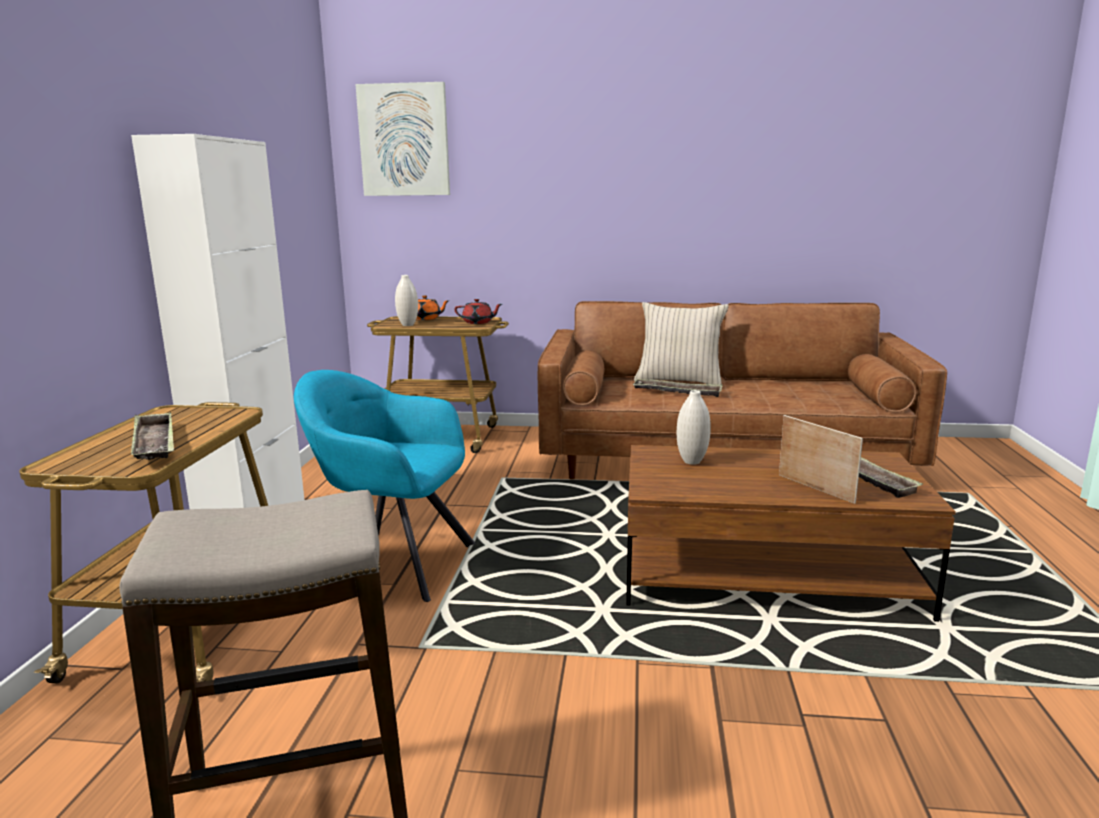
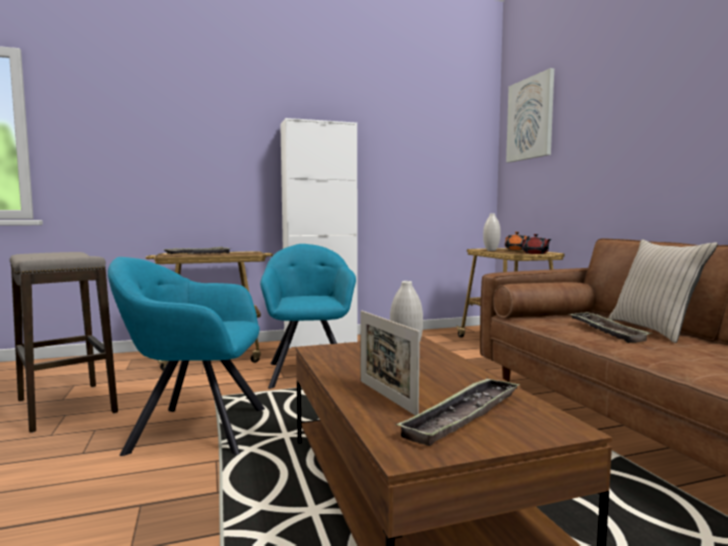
camera: 65 degrees right, 10 degrees down
(533, 673) = (193, 430): none -> turquoise armchair
(815, 488) = (386, 397): picture frame -> picture frame turned 120 degrees clockwise

